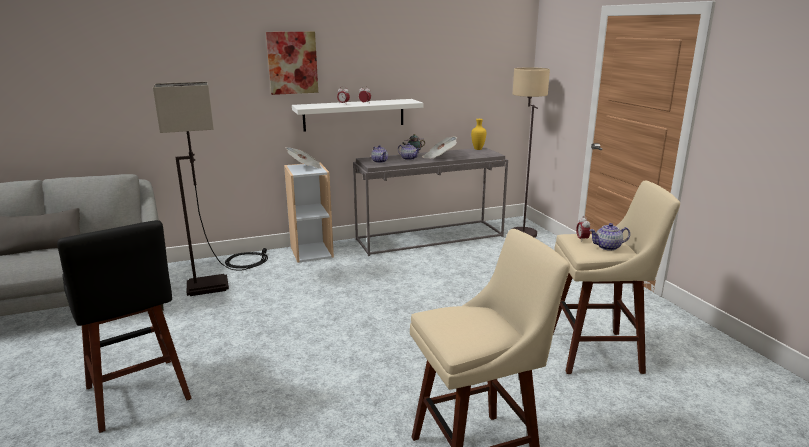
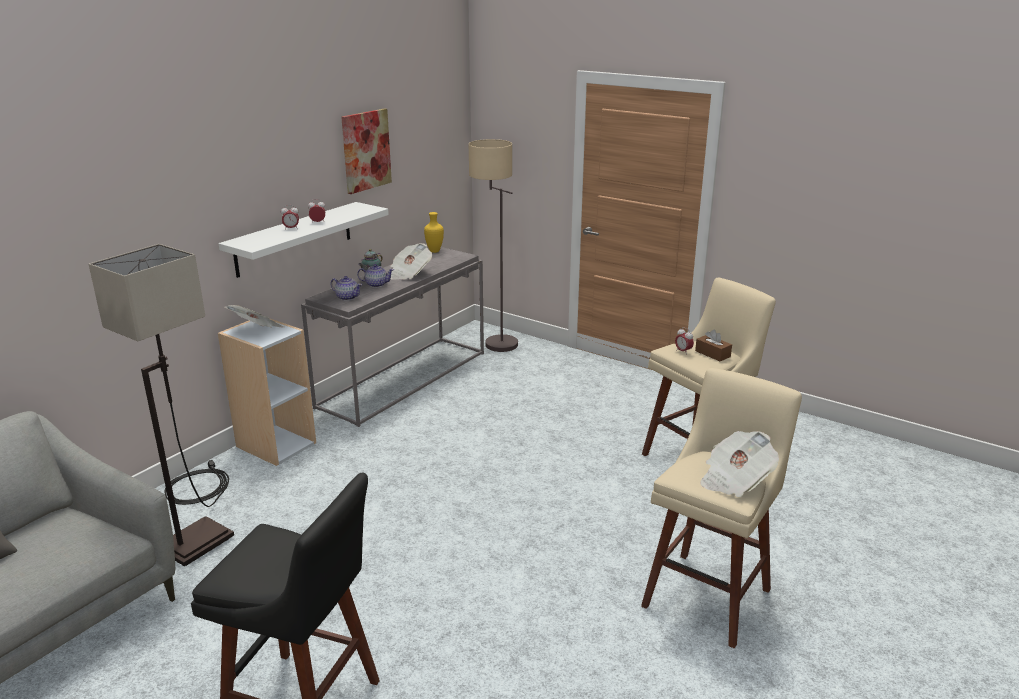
camera: 35 degrees left, 5 degrees up
(292, 63) = (214, 182): picture -> picture (366, 150)
(475, 334) = (734, 480): none -> newspaper
(608, 247) = (712, 354): teapot -> brown tissue box

